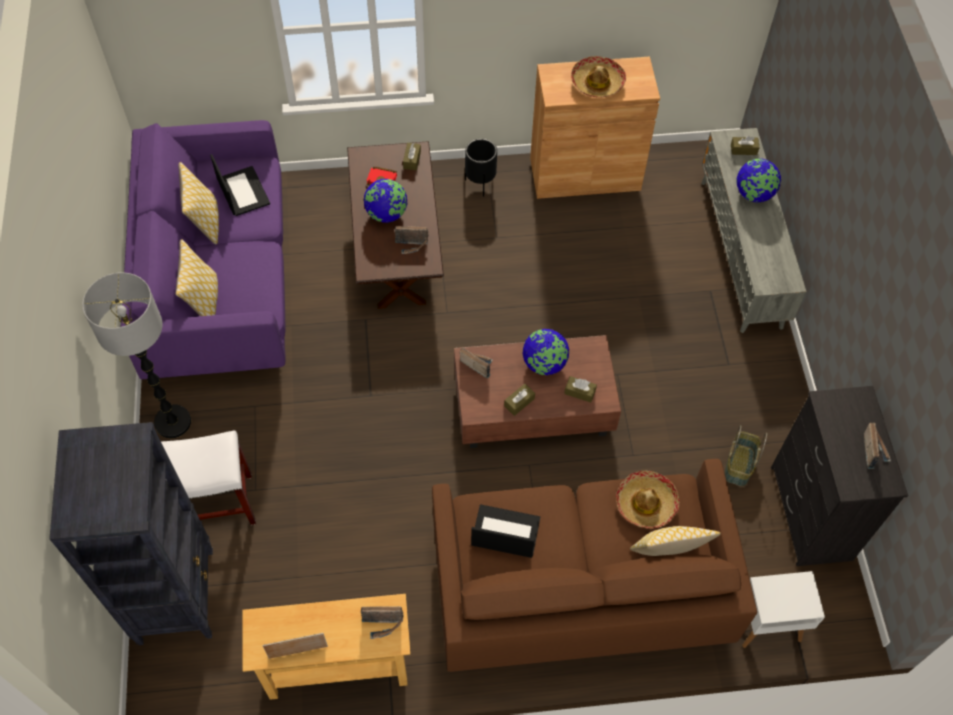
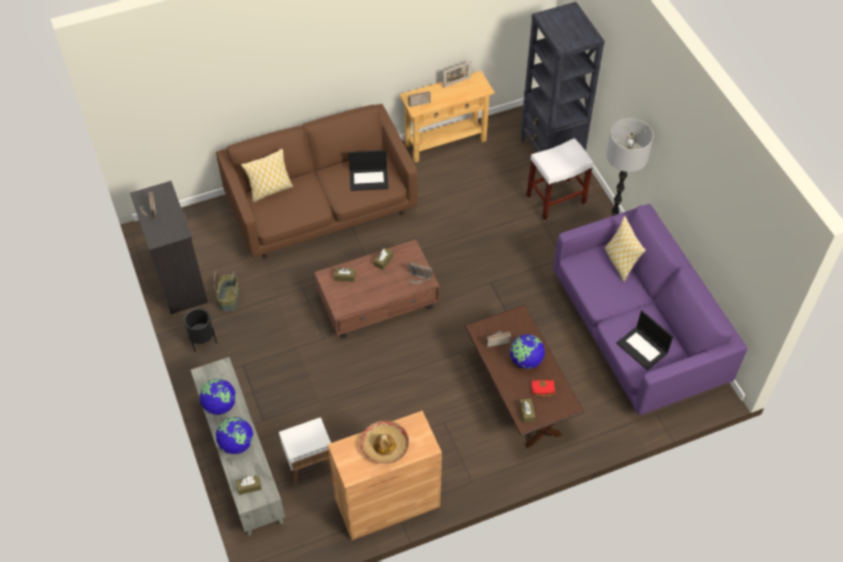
camera: 165 degrees right, 5 degrees down
(205, 222) = (654, 317): pillow -> none
(480, 184) = (474, 468): black planter -> black planter (203, 342)
(544, 364) = (373, 289): globe -> globe (220, 405)
(646, 503) = (287, 212): hat -> none
(766, 624) = (205, 215): white side table -> white side table (310, 465)

